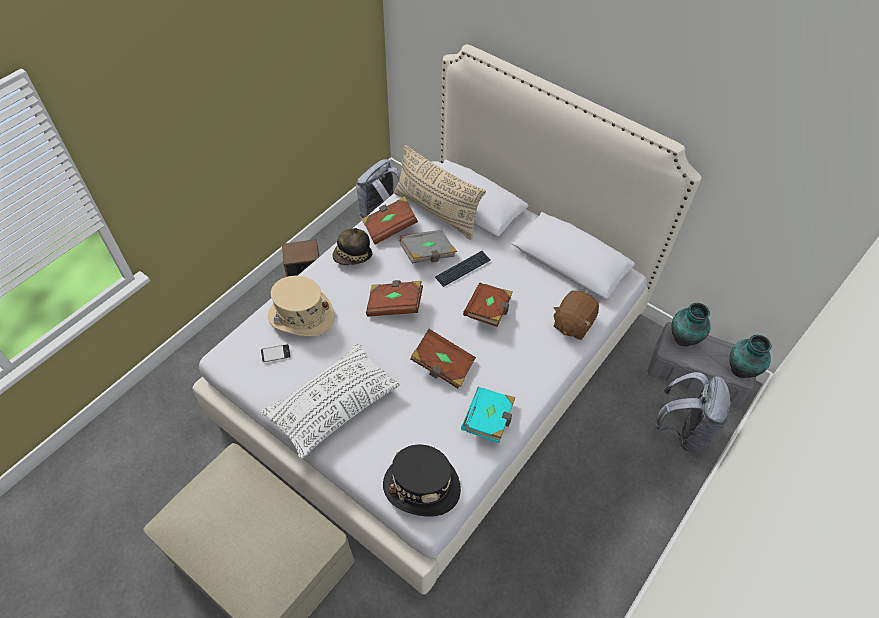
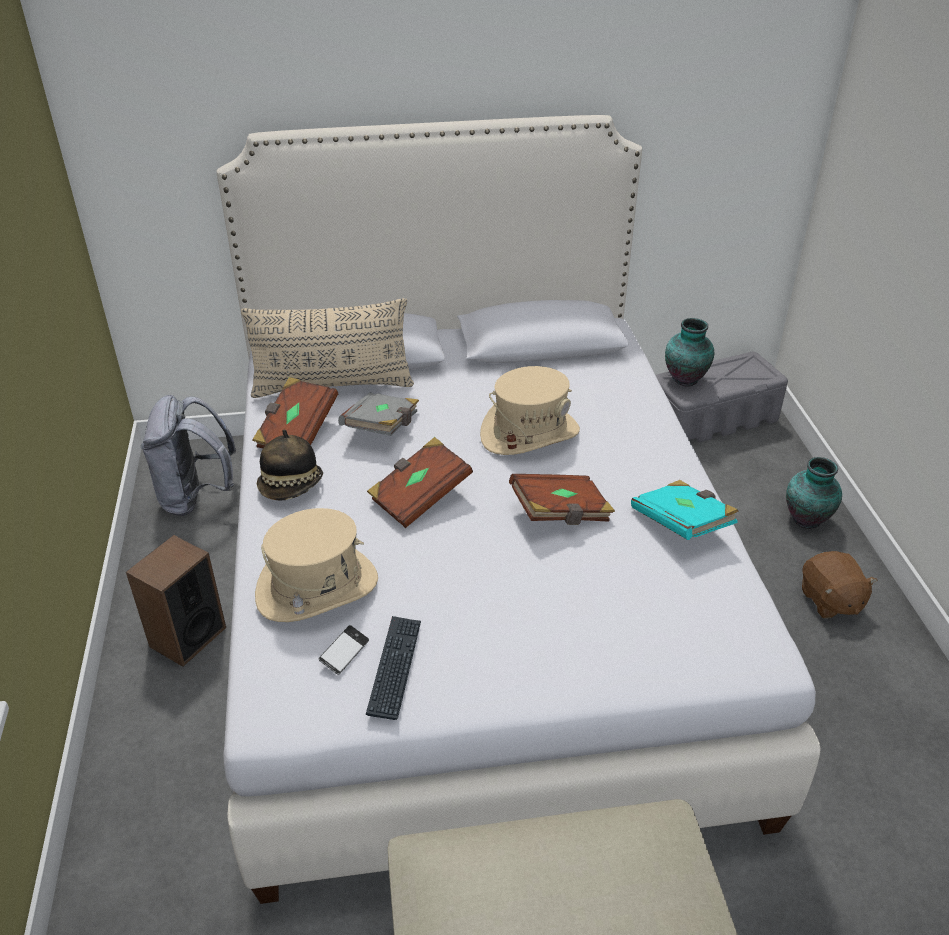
camera: 45 degrees left, 15 degrees down
(333, 406) = (501, 648): white pillow -> none
(421, 486) = (719, 638): black hat -> none
(463, 269) = (445, 416): keyboard -> keyboard (395, 667)
(488, 311) = (529, 433): brown book -> beige hat
(572, 323) = (624, 390): brown plush toy -> brown plush toy (830, 601)
(683, 430) = (766, 470): grey backpack -> none
(742, 370) = (762, 371): vase -> vase (807, 518)

